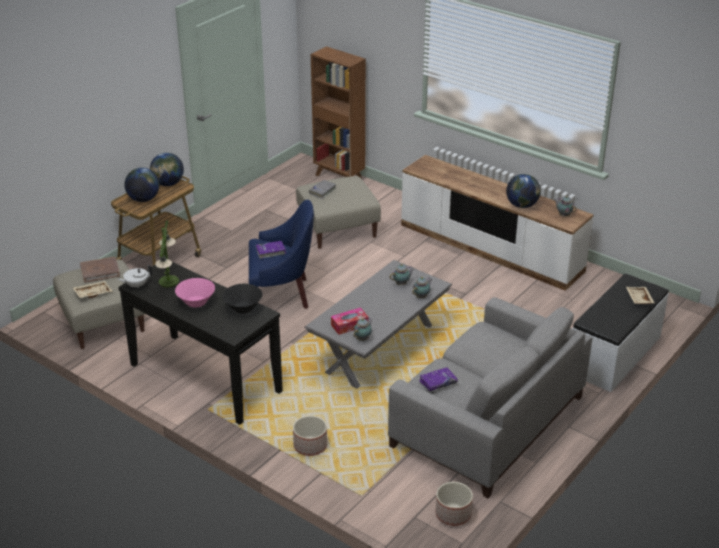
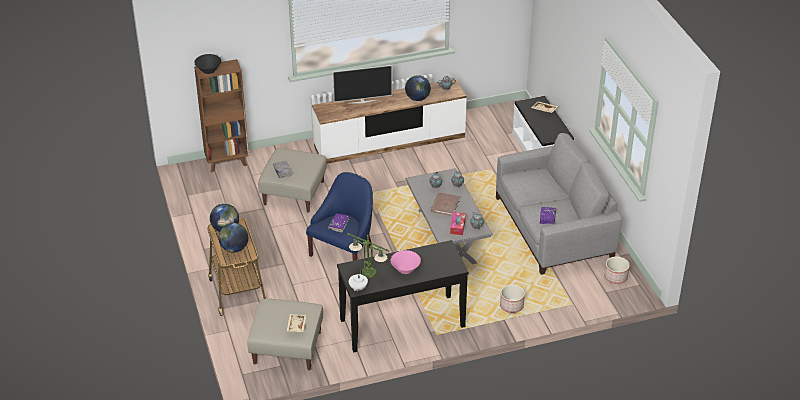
camera: 55 degrees left, 5 degrees up
(100, 271) = (271, 313): brown book -> brown book (445, 205)
(243, 308) = (432, 252): black bowl -> black bowl (208, 70)
(470, 177) = (362, 101): none -> television

